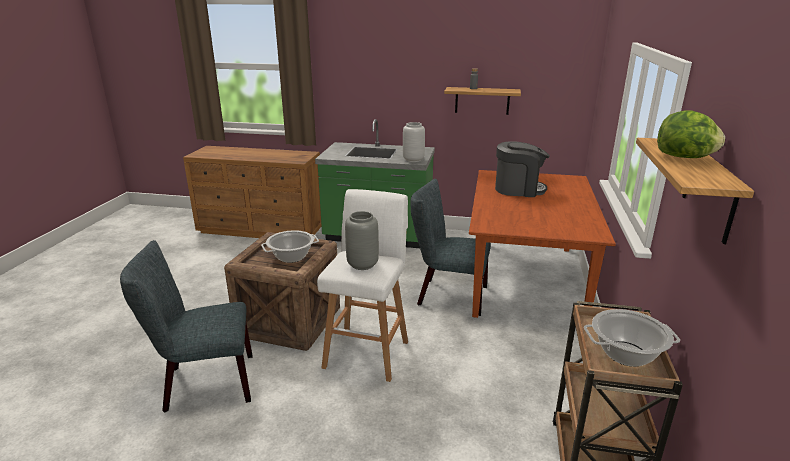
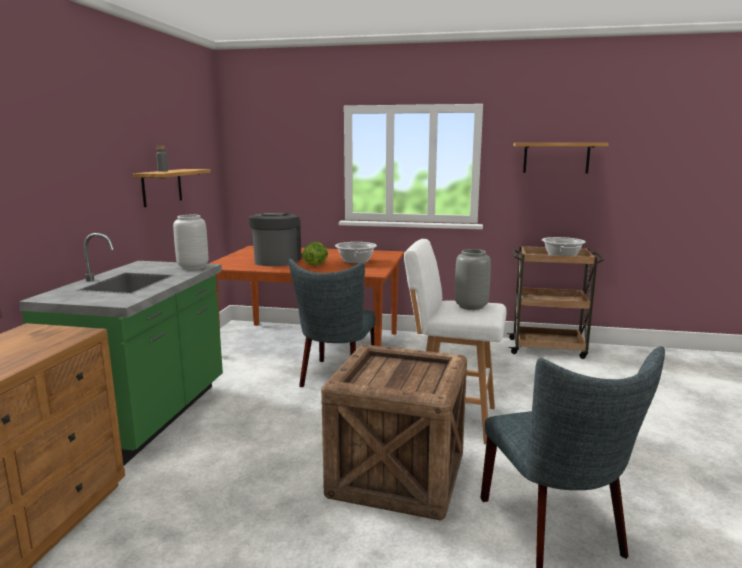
camera: 90 degrees left, 10 degrees down
(291, 257) = (402, 369): cooking pot -> cooking pot (356, 261)
(684, 157) = (556, 142): lettuce -> lettuce (316, 264)

